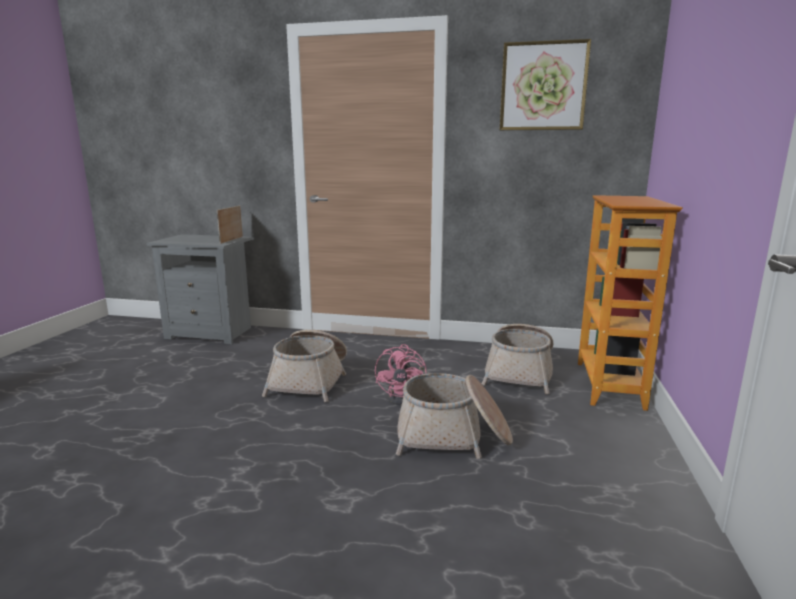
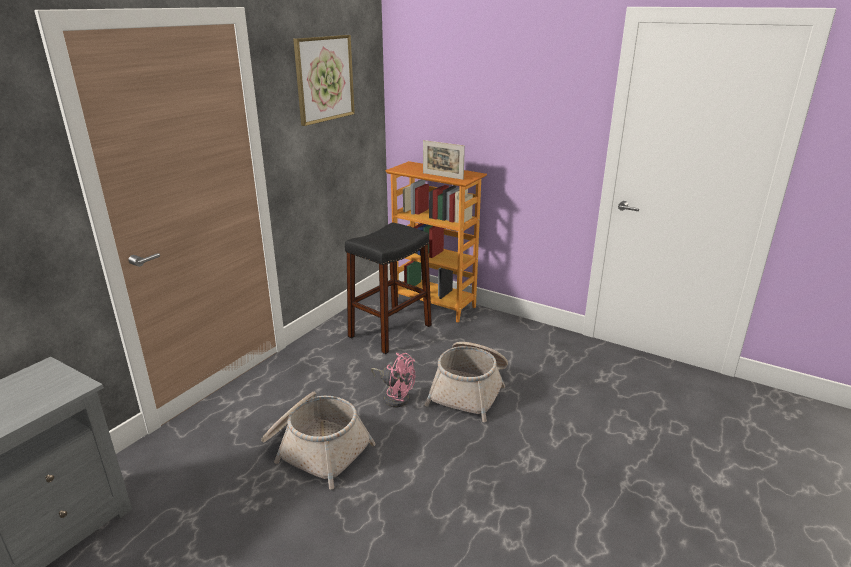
camera: 70 degrees left, 10 degrees up
(231, 240) = (58, 375): picture frame -> picture frame (442, 176)
(520, 373) = (390, 331): basket -> black stool

